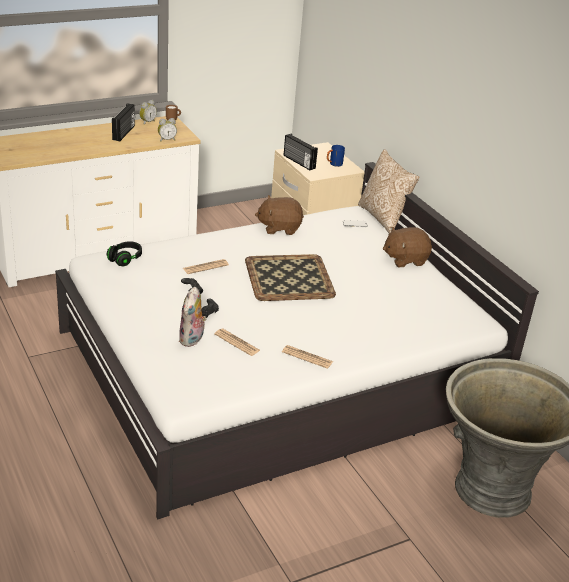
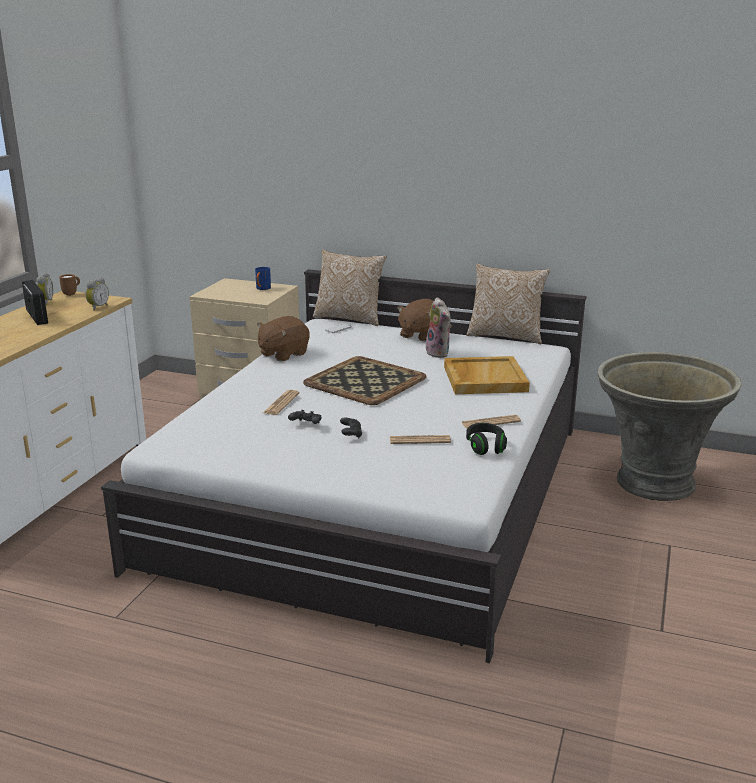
camera: 40 degrees left, 10 degrees down
(125, 259) = (191, 431): black headphones -> black headphones (485, 447)
(192, 340) = (380, 457): plush toy -> plush toy (439, 353)
(298, 162) = (229, 297): radio -> none
(374, 321) = (484, 379): none -> beige tray
(472, 294) = (505, 336): none -> pillow

